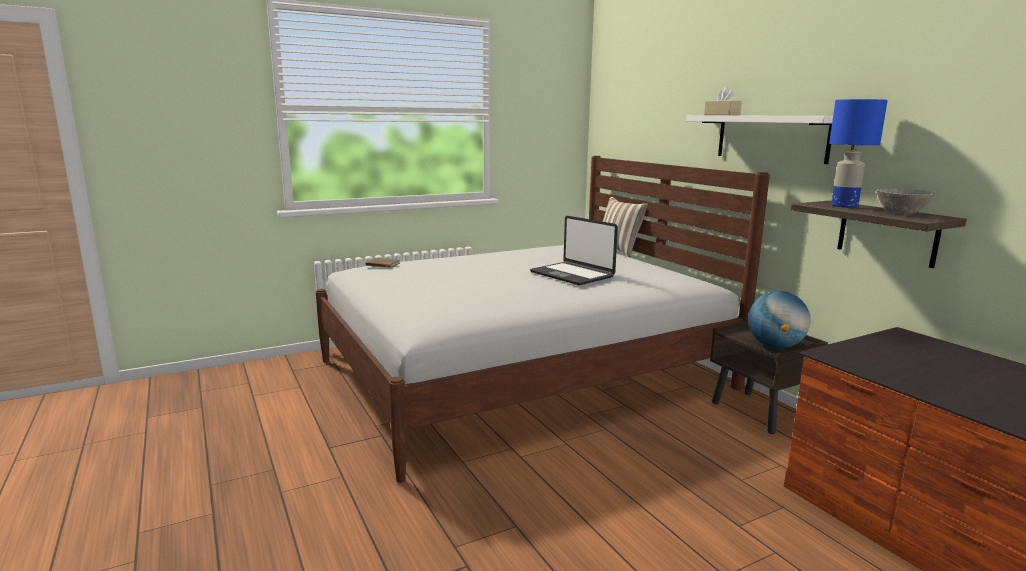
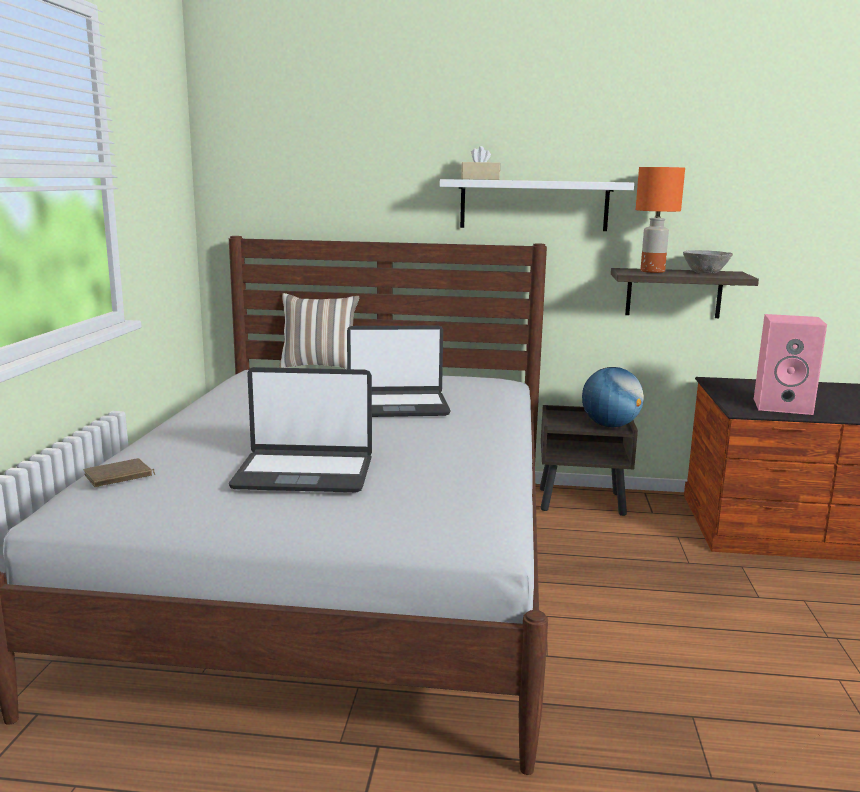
camera: 55 degrees left, 0 degrees up
(432, 284) = (304, 473): none -> laptop
(844, 206) = (652, 271): blue table lamp -> orange table lamp
(892, 366) = (784, 406): none -> pink speaker

